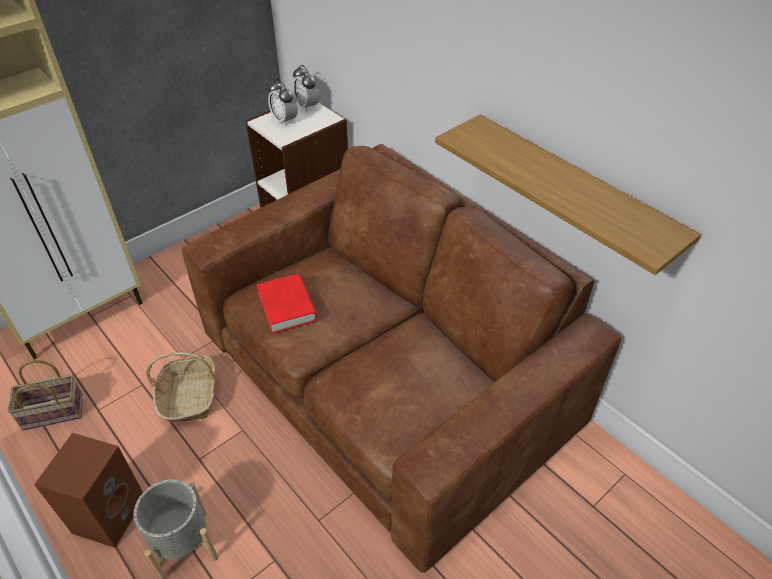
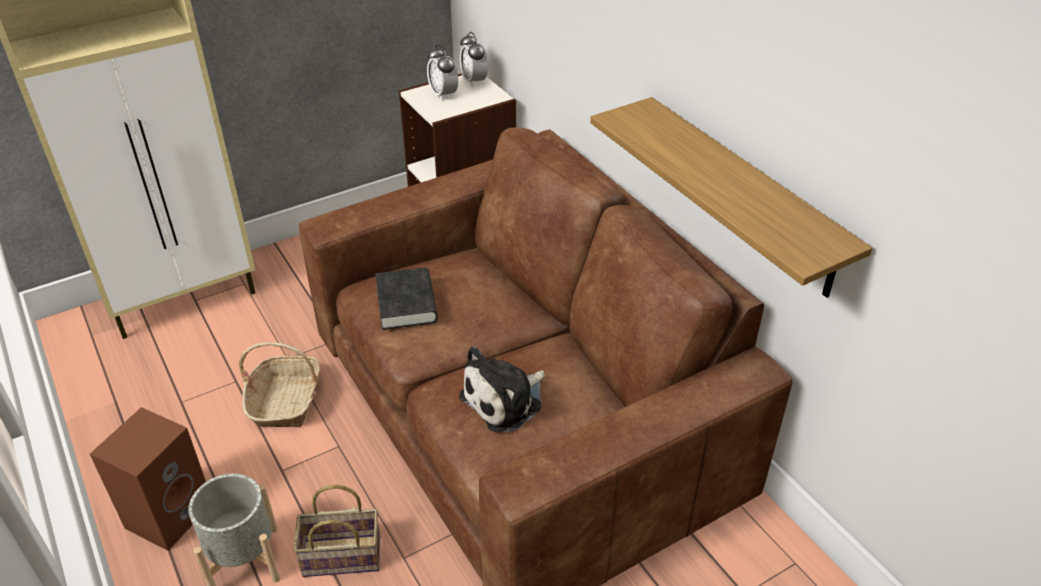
camera: 10 degrees right, 5 degrees down
(51, 413) = (130, 399): basket -> basket (339, 558)
(287, 307) = (406, 303): red book -> black book
(390, 383) = (505, 401): none -> plush toy

